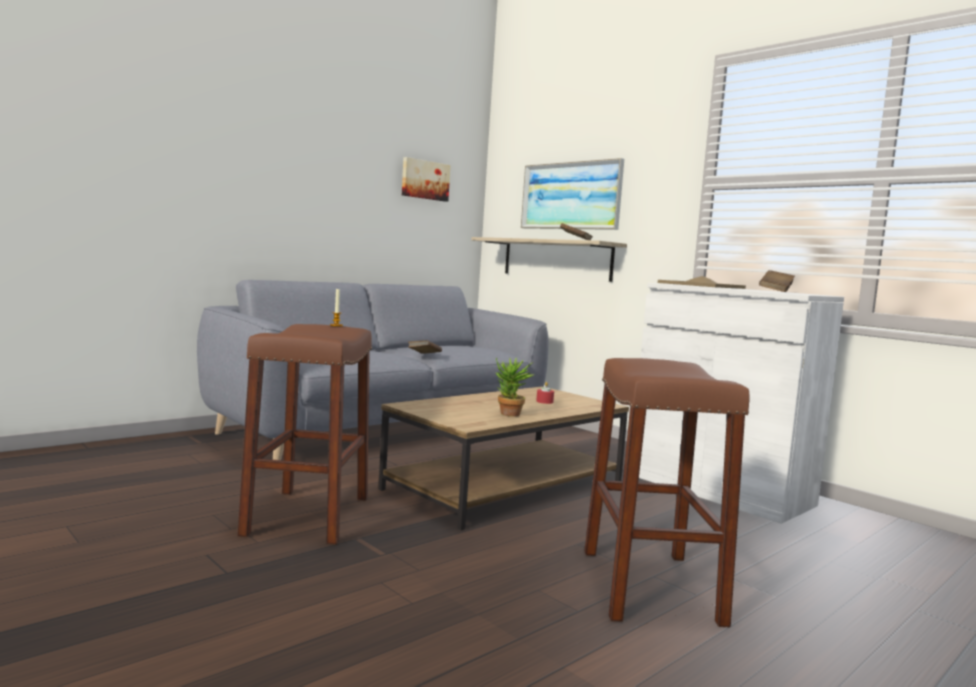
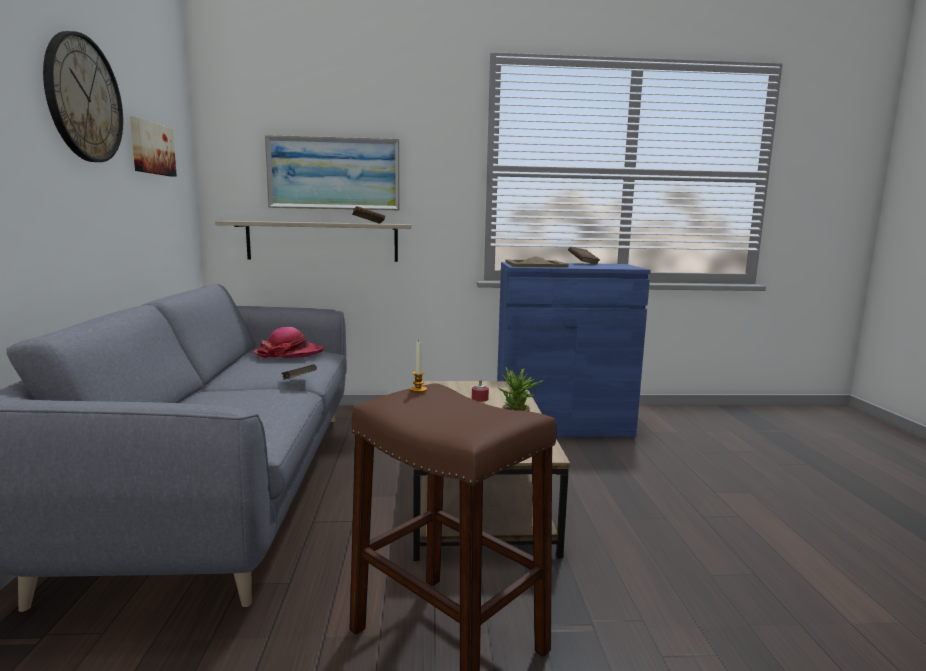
camera: 50 degrees left, 5 degrees up
(356, 147) = (83, 99): none -> wall clock
(474, 347) = (289, 353): none -> hat
(649, 586) = (719, 526): brown stool -> none
(719, 490) = (562, 425): white cabinet -> blue cabinet

